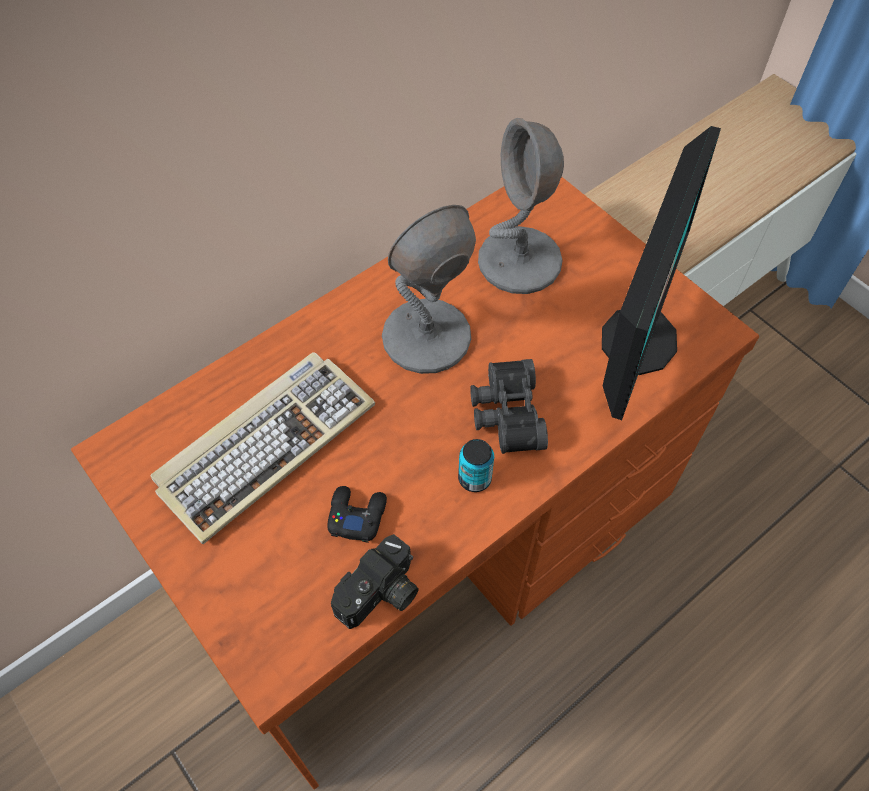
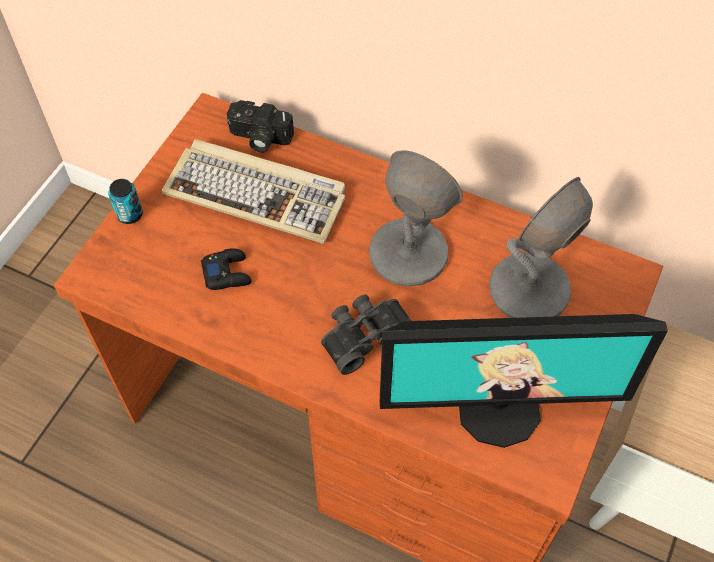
camera: 65 degrees right, 0 degrees up
(381, 595) = (171, 314): camera -> camera (259, 138)
(474, 478) = (294, 336): can -> can (130, 215)

